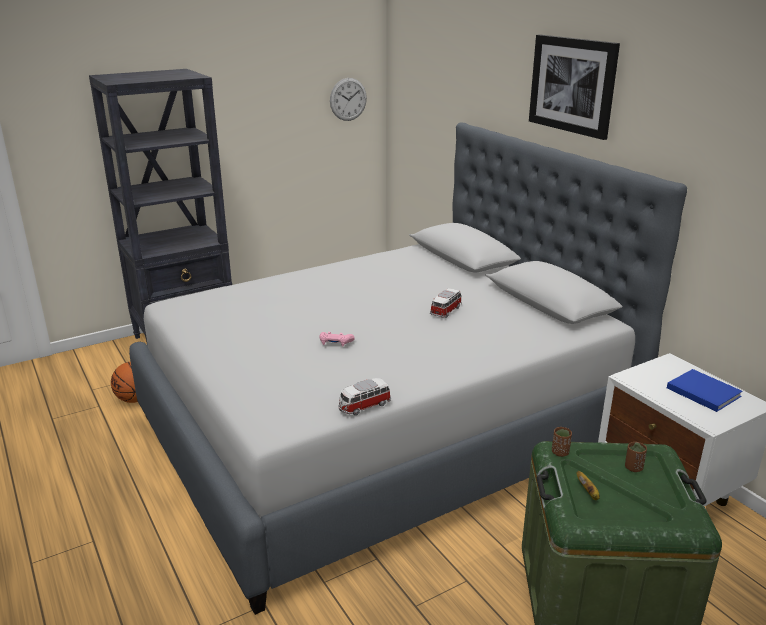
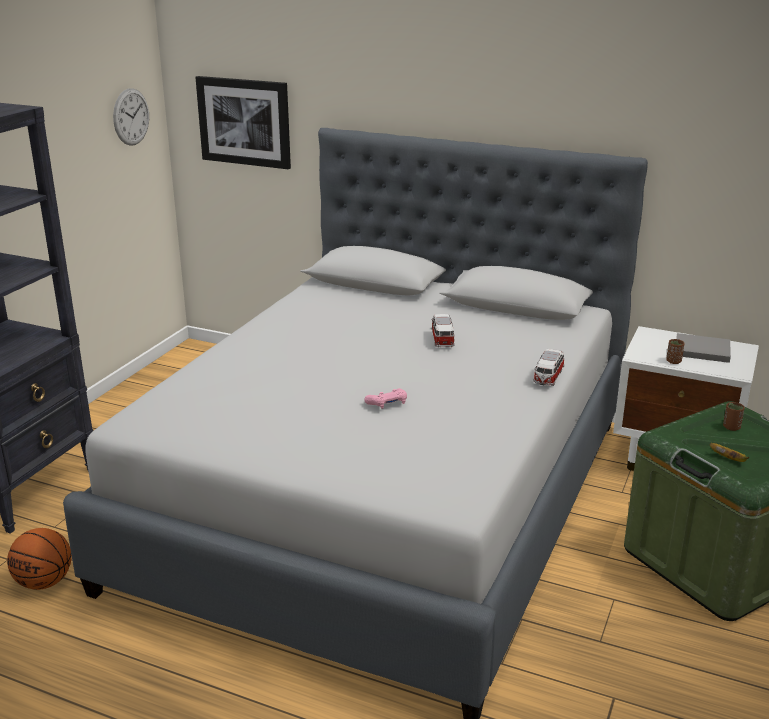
camera: 35 degrees left, 0 degrees up
(364, 406) = (508, 451): toy car -> toy car (548, 377)
(560, 452) = (673, 435): brown cup -> brown cup (673, 361)
(572, 85) = (482, 72): picture -> picture (244, 122)
(701, 391) = (700, 350): blue book -> grey book

